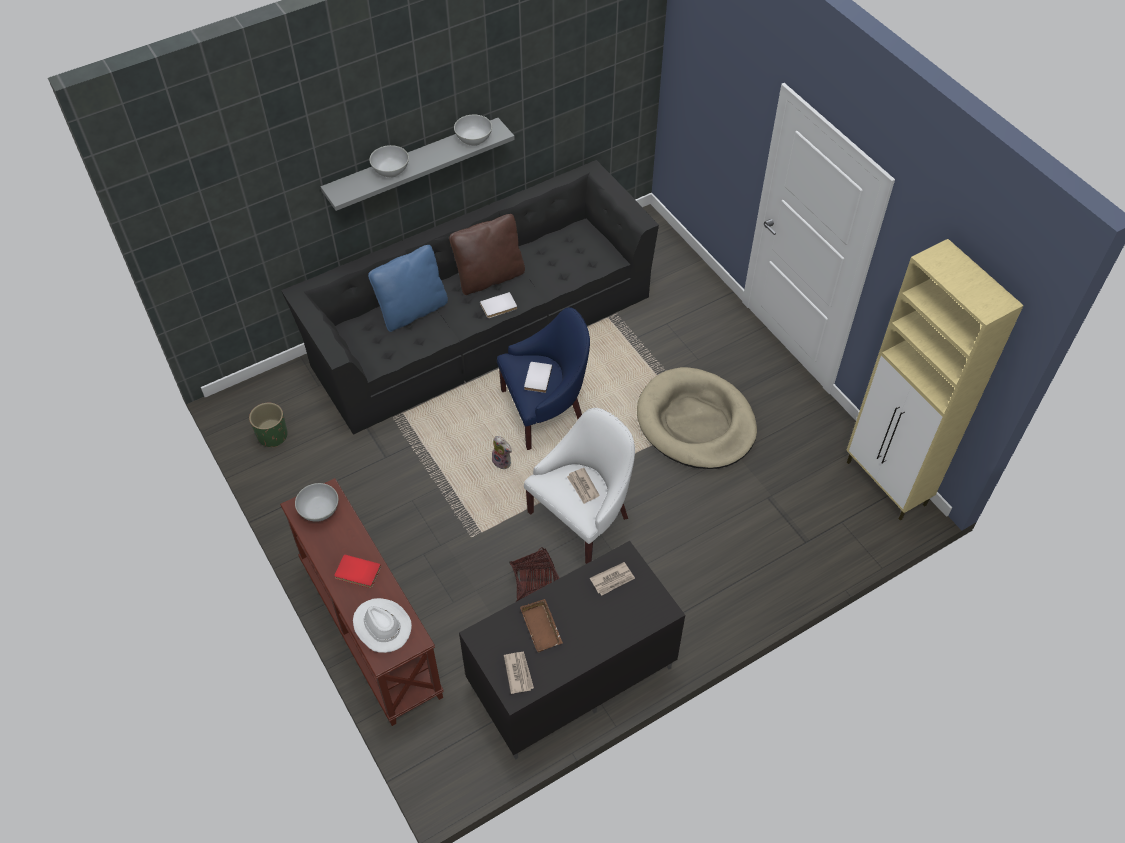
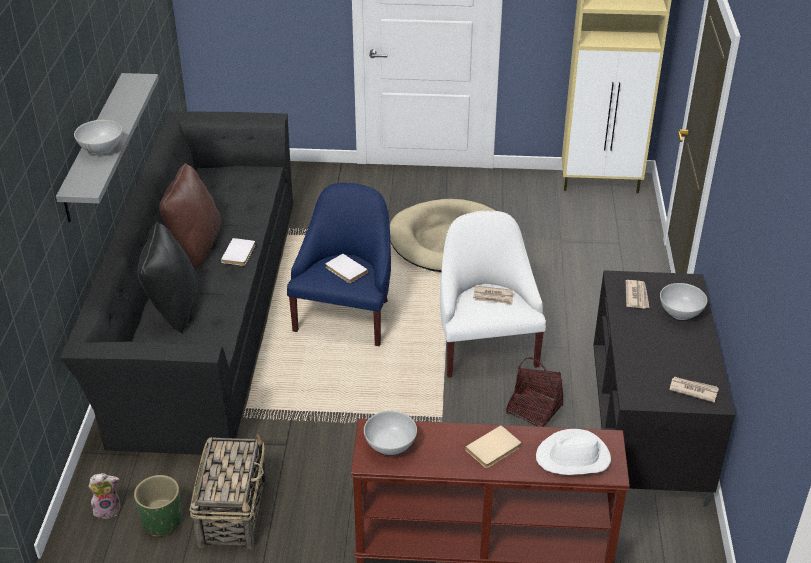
camera: 55 degrees left, 15 degrees down
(306, 467) = (233, 511): none -> basket
(357, 573) = (494, 449): red book -> beige book
(412, 311) = (174, 308): blue pillow -> black pillow
(474, 140) = (131, 94): white bowl -> white bowl (680, 313)
(503, 462) = (376, 367): plush toy -> plush toy (108, 509)
(543, 628) = (656, 356): brown tray -> none

